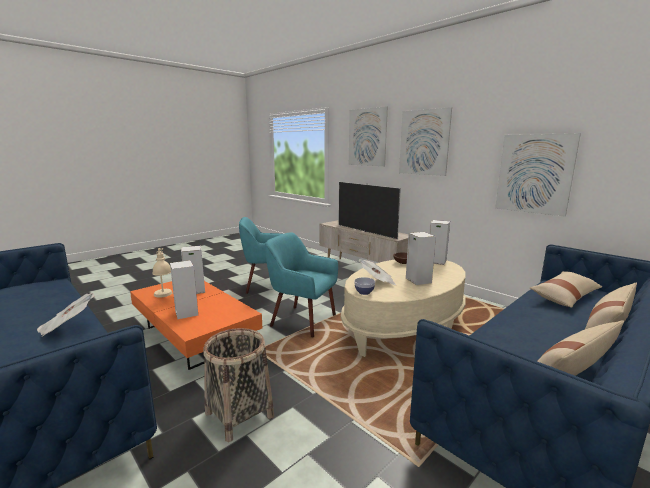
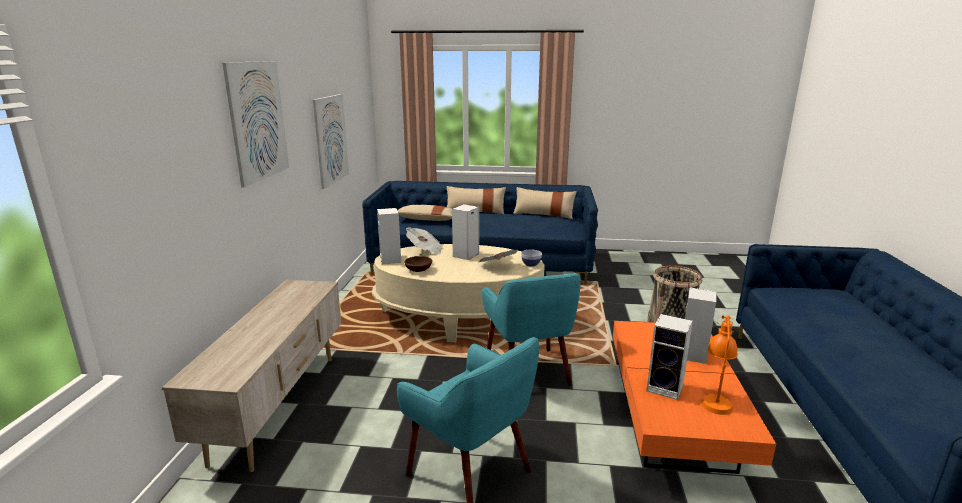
camera: 130 degrees left, 5 degrees up
(67, 326) = (826, 329): newspaper -> newspaper (425, 250)
(164, 296) = (715, 398): beige table lamp -> orange table lamp
(366, 231) = (290, 316): television -> none
(367, 137) = (170, 126): picture -> none

